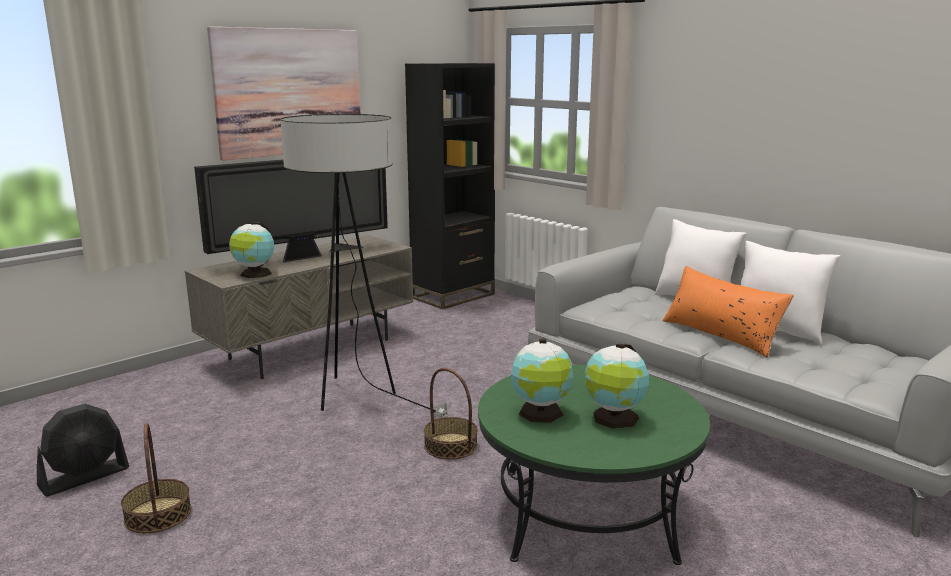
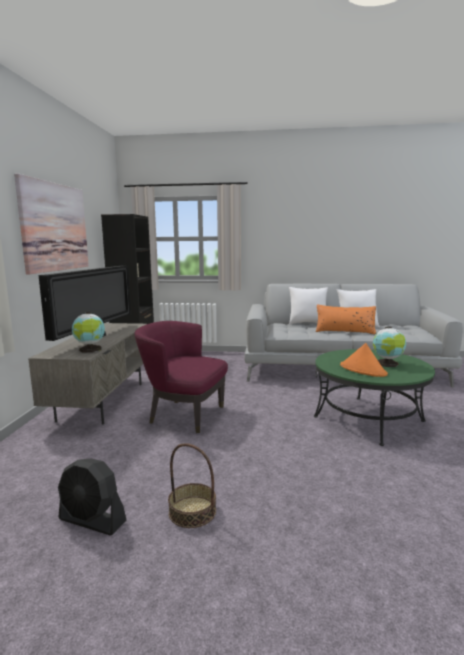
camera: 40 degrees left, 5 degrees down
(84, 477) = (92, 520): black fan -> black fan turned 105 degrees clockwise
(355, 400) = (184, 415): floor lamp -> purple armchair
(451, 446) = (270, 416): basket -> none
(541, 413) = (363, 370): globe -> orange hat

